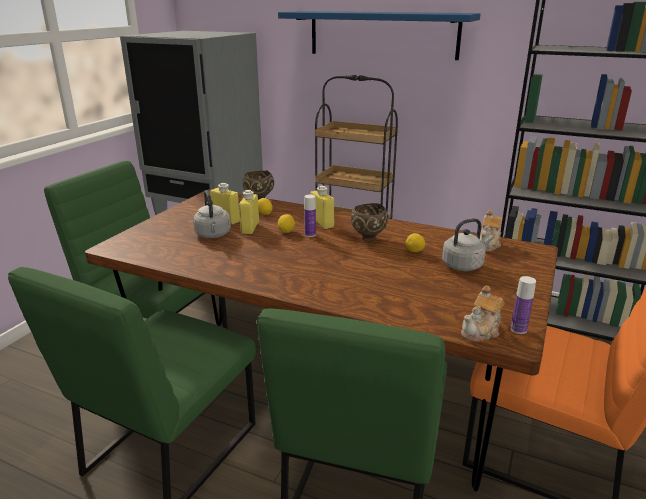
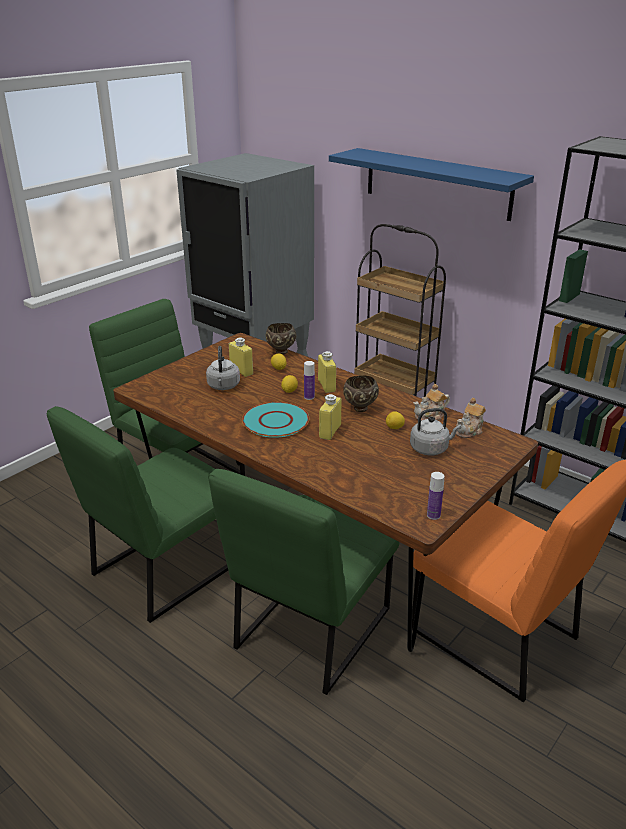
camera: 15 degrees right, 5 degrees up
(250, 228) = (259, 383): yellow bottle -> yellow bottle (330, 431)
(287, 260) = (276, 421): none -> turquoise plate
(481, 331) = (400, 512): teapot -> teapot (430, 416)

